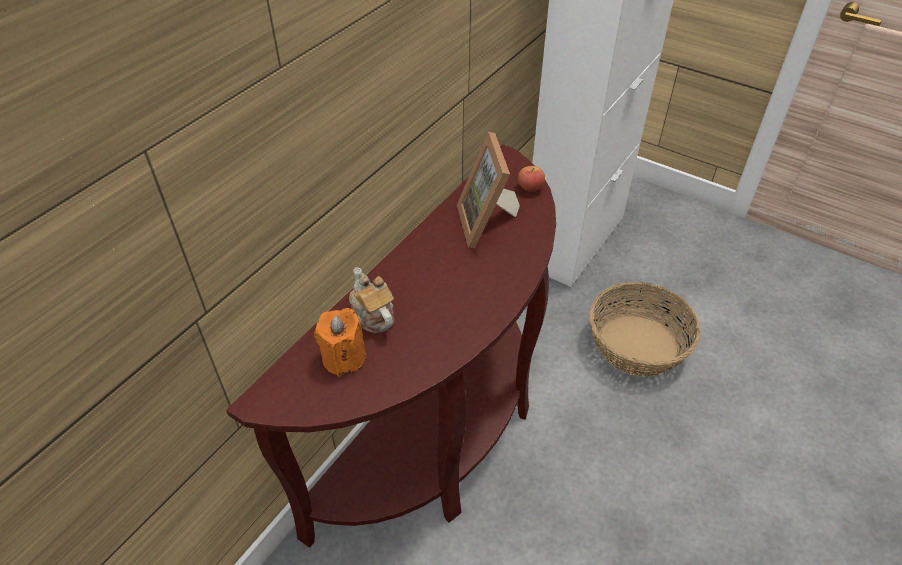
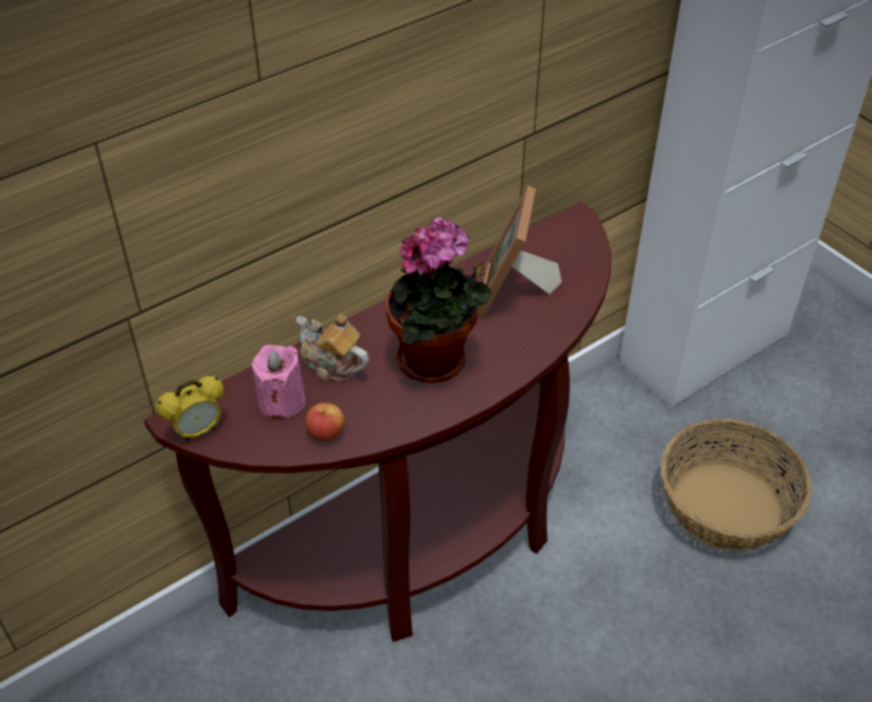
camera: 20 degrees right, 0 degrees up
(281, 405) = (198, 431): none -> alarm clock
(343, 358) = (281, 401): orange candle -> pink candle
(372, 316) = (332, 364): teapot -> teapot turned 45 degrees counterclockwise
(457, 291) = (437, 363): none -> potted plant
(530, 188) = (586, 263): apple -> apple (326, 433)

